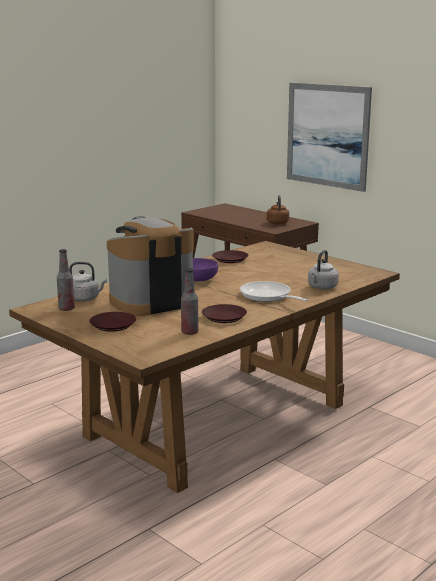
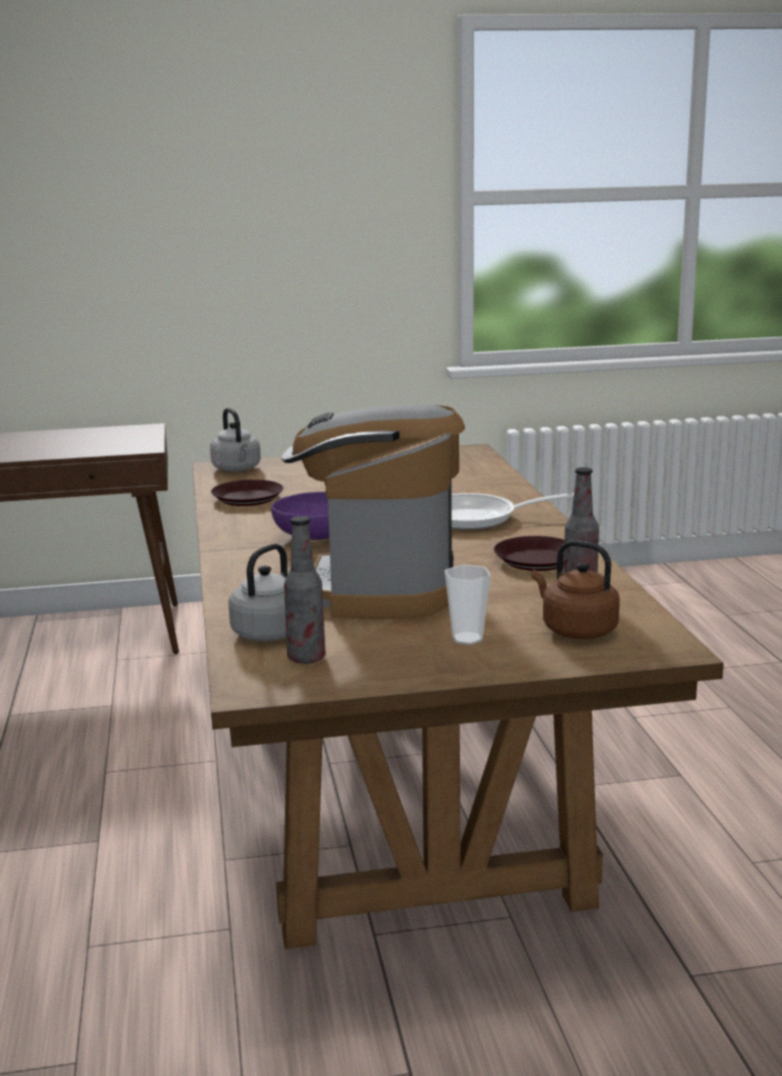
camera: 55 degrees left, 0 degrees up
(113, 325) = (467, 639): brown plate -> cup
(277, 222) = (108, 438): brown kettle -> brown kettle (575, 630)
(322, 287) = (485, 485): grey kettle -> grey kettle (237, 469)
(327, 135) = (157, 258): picture -> none

